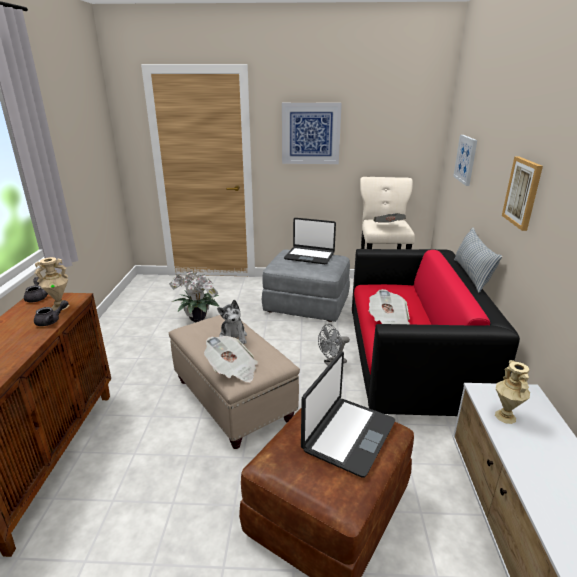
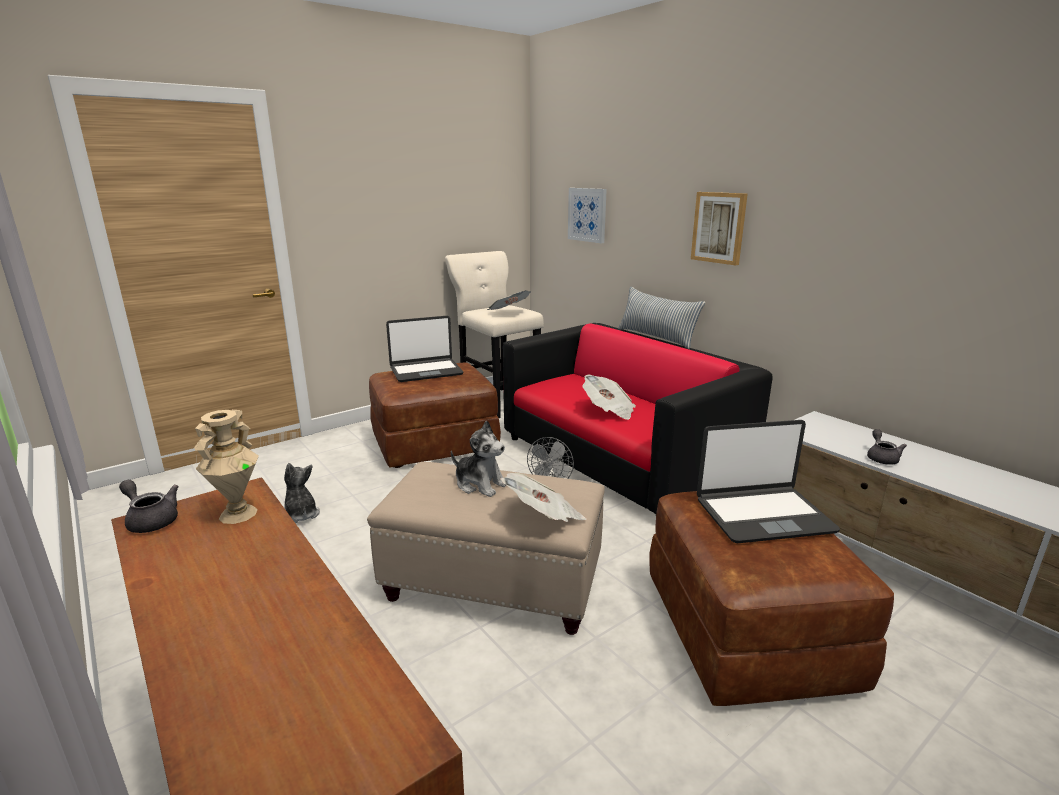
camera: 40 degrees left, 5 degrees down
(51, 321) = (270, 536): grey teapot -> grey teapot (881, 458)
(198, 320) = (301, 515): potted plant -> plush toy
(307, 304) = (435, 443): grey ottoman -> brown ottoman
(310, 133) = (373, 199): picture -> none
(348, 435) = (763, 515): laptop -> laptop turned 90 degrees clockwise
(504, 416) = (837, 441): beige vase -> none

